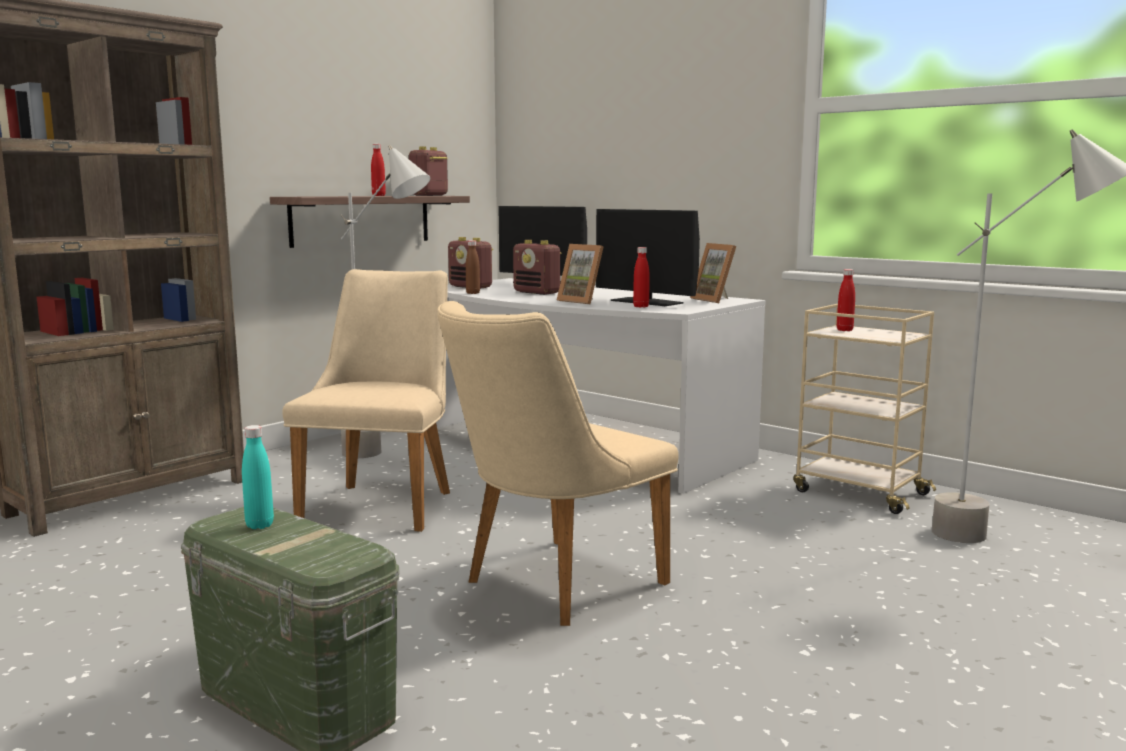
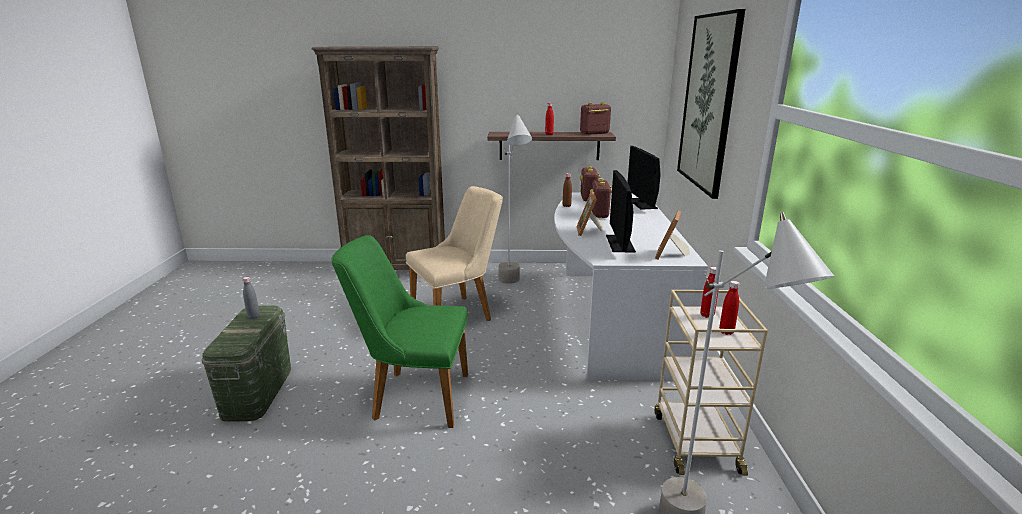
camera: 50 degrees right, 10 degrees up
(259, 525) = (253, 317): turquoise bottle -> grey bottle
(550, 586) = (412, 396): beige chair -> green chair
(635, 128) = (708, 102): none -> picture
(641, 306) = (597, 248): red bottle -> red bottle (726, 332)

